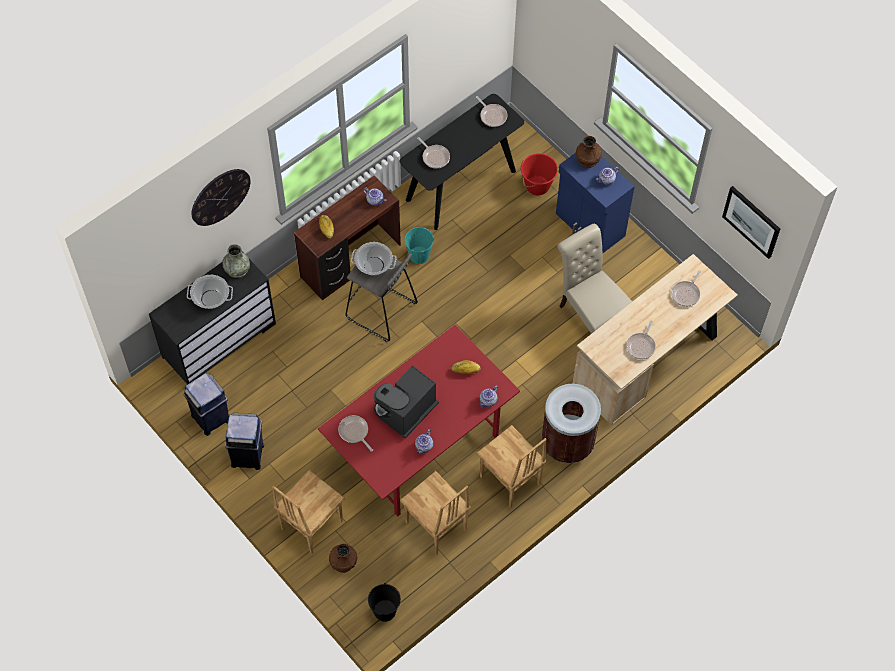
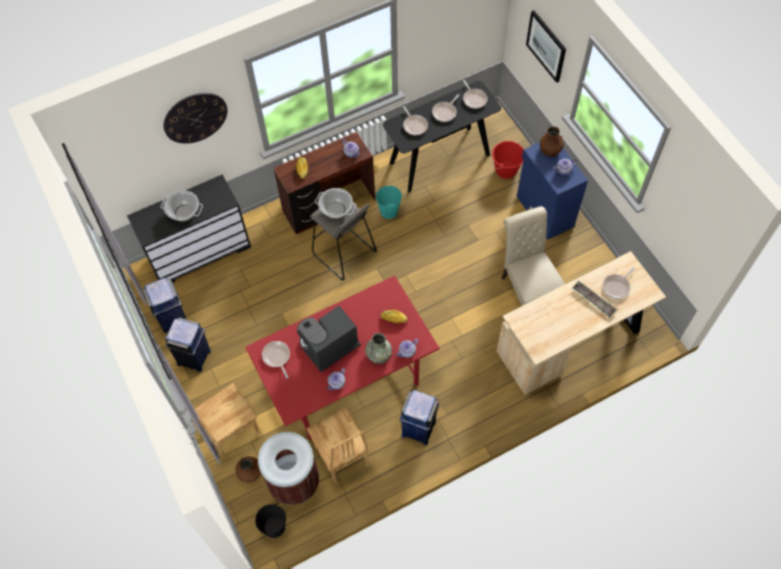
camera: 15 degrees right, 0 degrees up
(237, 269) = (214, 190): grey vase -> grey vase (379, 354)
(509, 481) = (419, 428): brown chair -> blue trash can
(567, 442) = (480, 403): brown trash can -> brown trash can (294, 481)
(641, 345) = (563, 327): frying pan -> frying pan (445, 112)
(666, 312) = (593, 301): none -> tray
(752, 221) = (693, 228): picture -> picture (546, 46)

